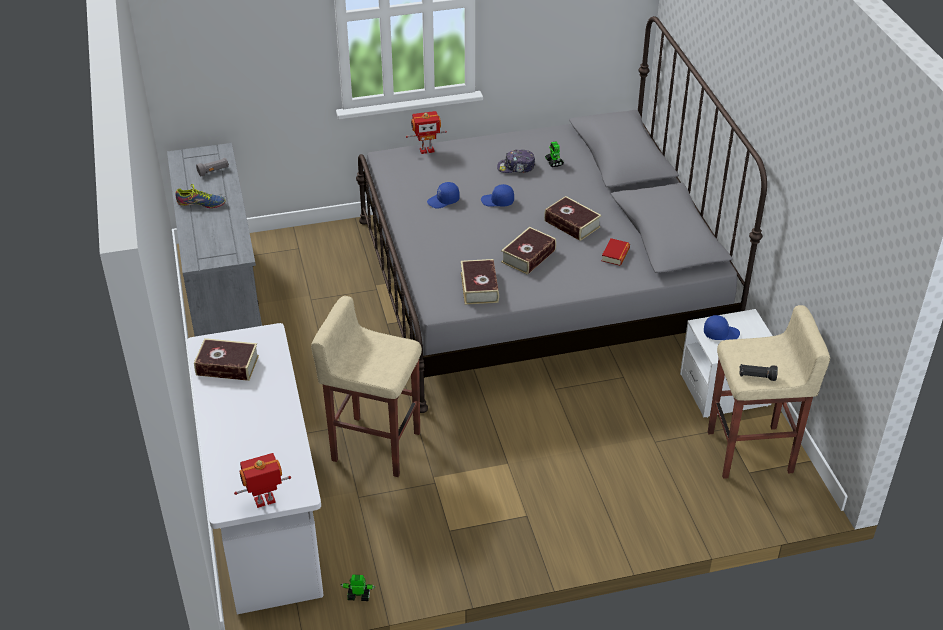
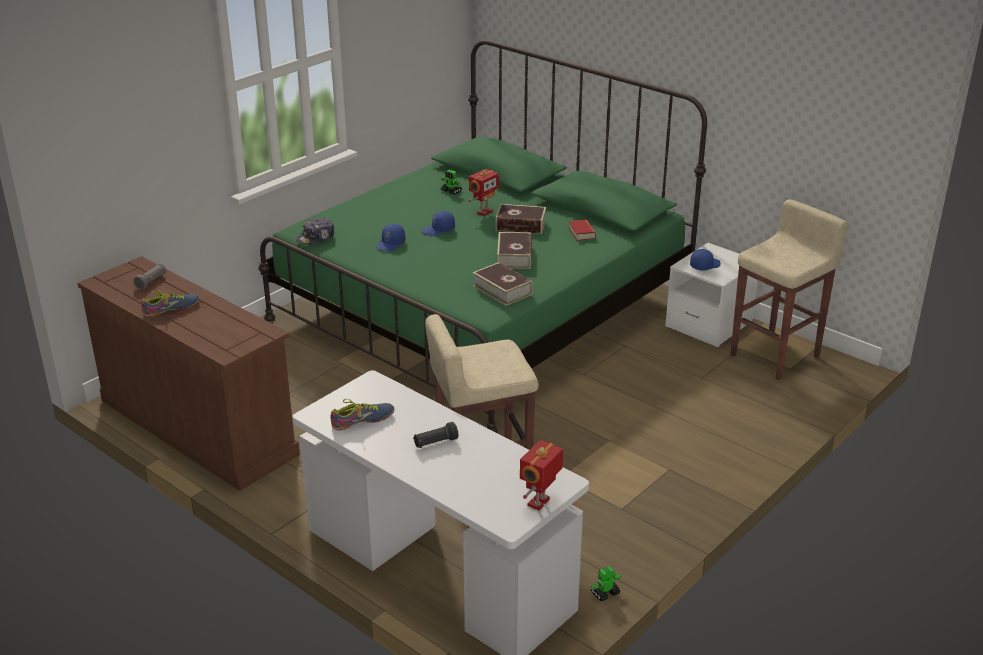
camera: 35 degrees left, 10 degrees down
(223, 300) = (196, 426): grey dresser -> brown dresser
(227, 365) = (362, 420): book -> shoe
(426, 150) = (328, 215): toy robot -> toy robot (484, 212)
(516, 167) = (424, 204): cap -> cap (316, 237)
(538, 284) = (481, 309): grey bed -> green bed
(756, 377) = (795, 264): black flashlight -> black flashlight (435, 443)

